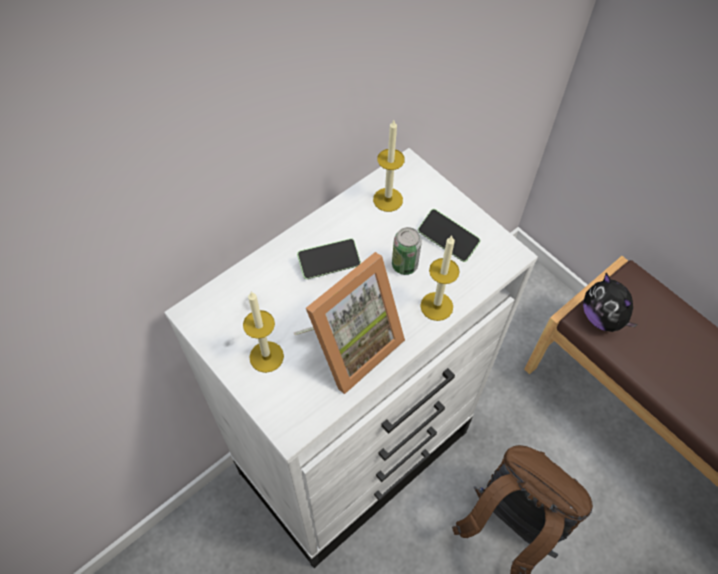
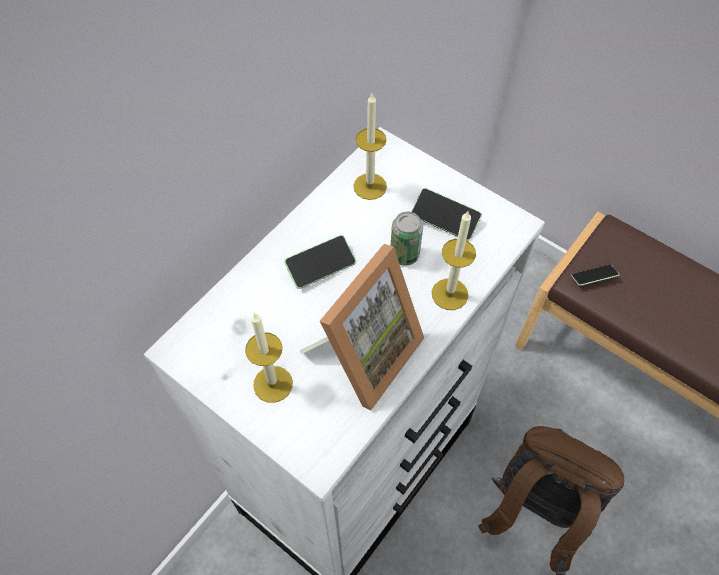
camera: 10 degrees left, 0 degrees up
(602, 317) = (593, 278): plush toy -> phone

